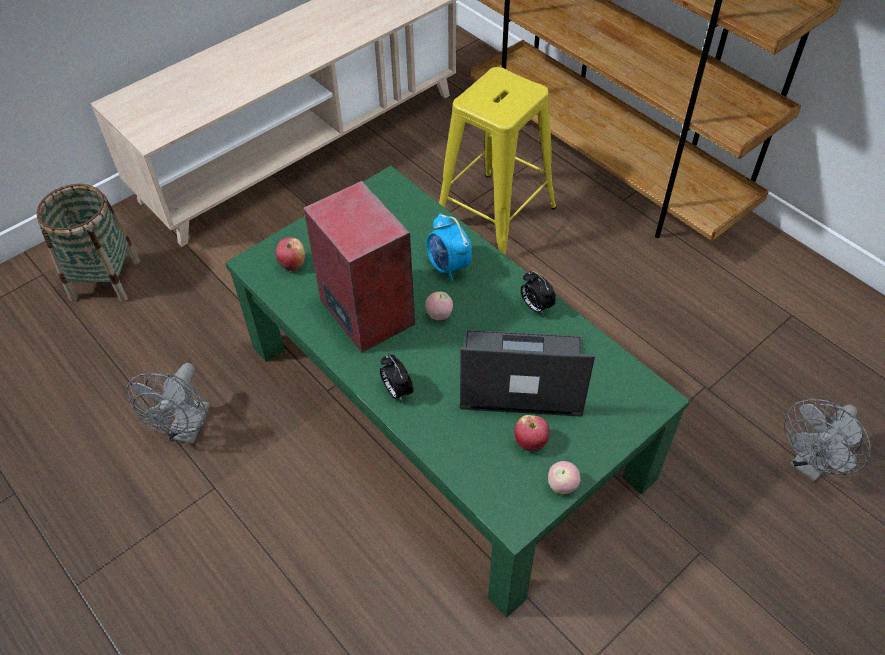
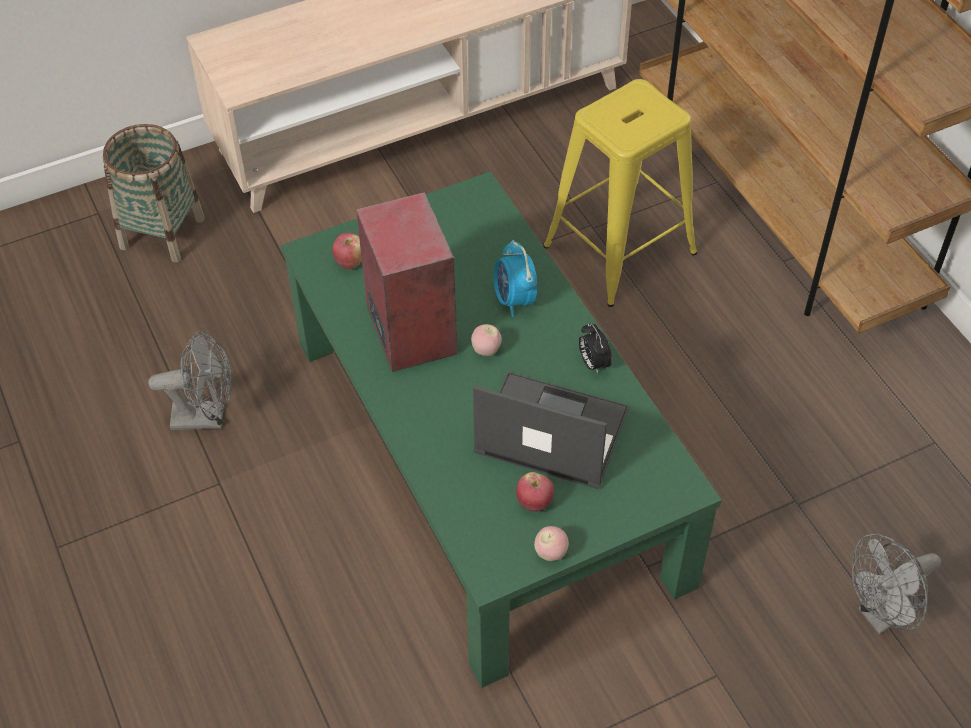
camera: 15 degrees right, 0 degrees up
(187, 430) = (207, 417): grey fan -> grey fan turned 120 degrees counterclockwise
(396, 391) = (415, 419): alarm clock -> none

